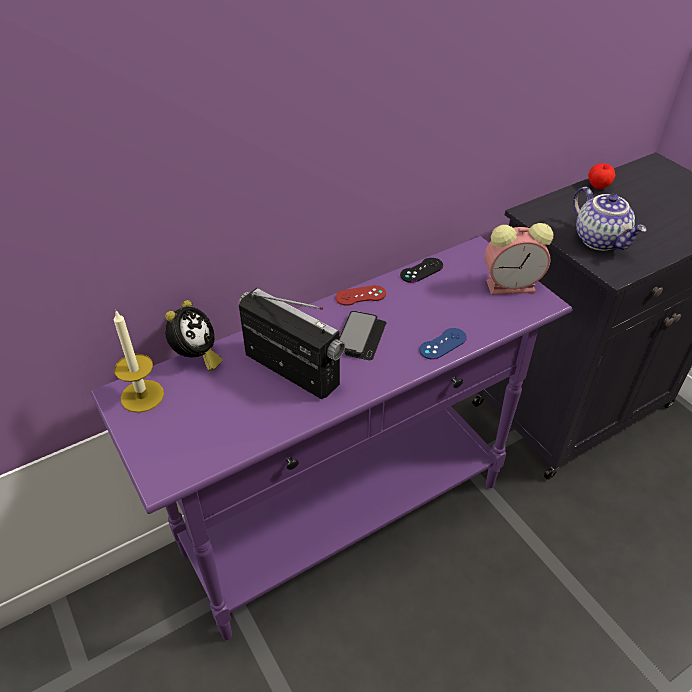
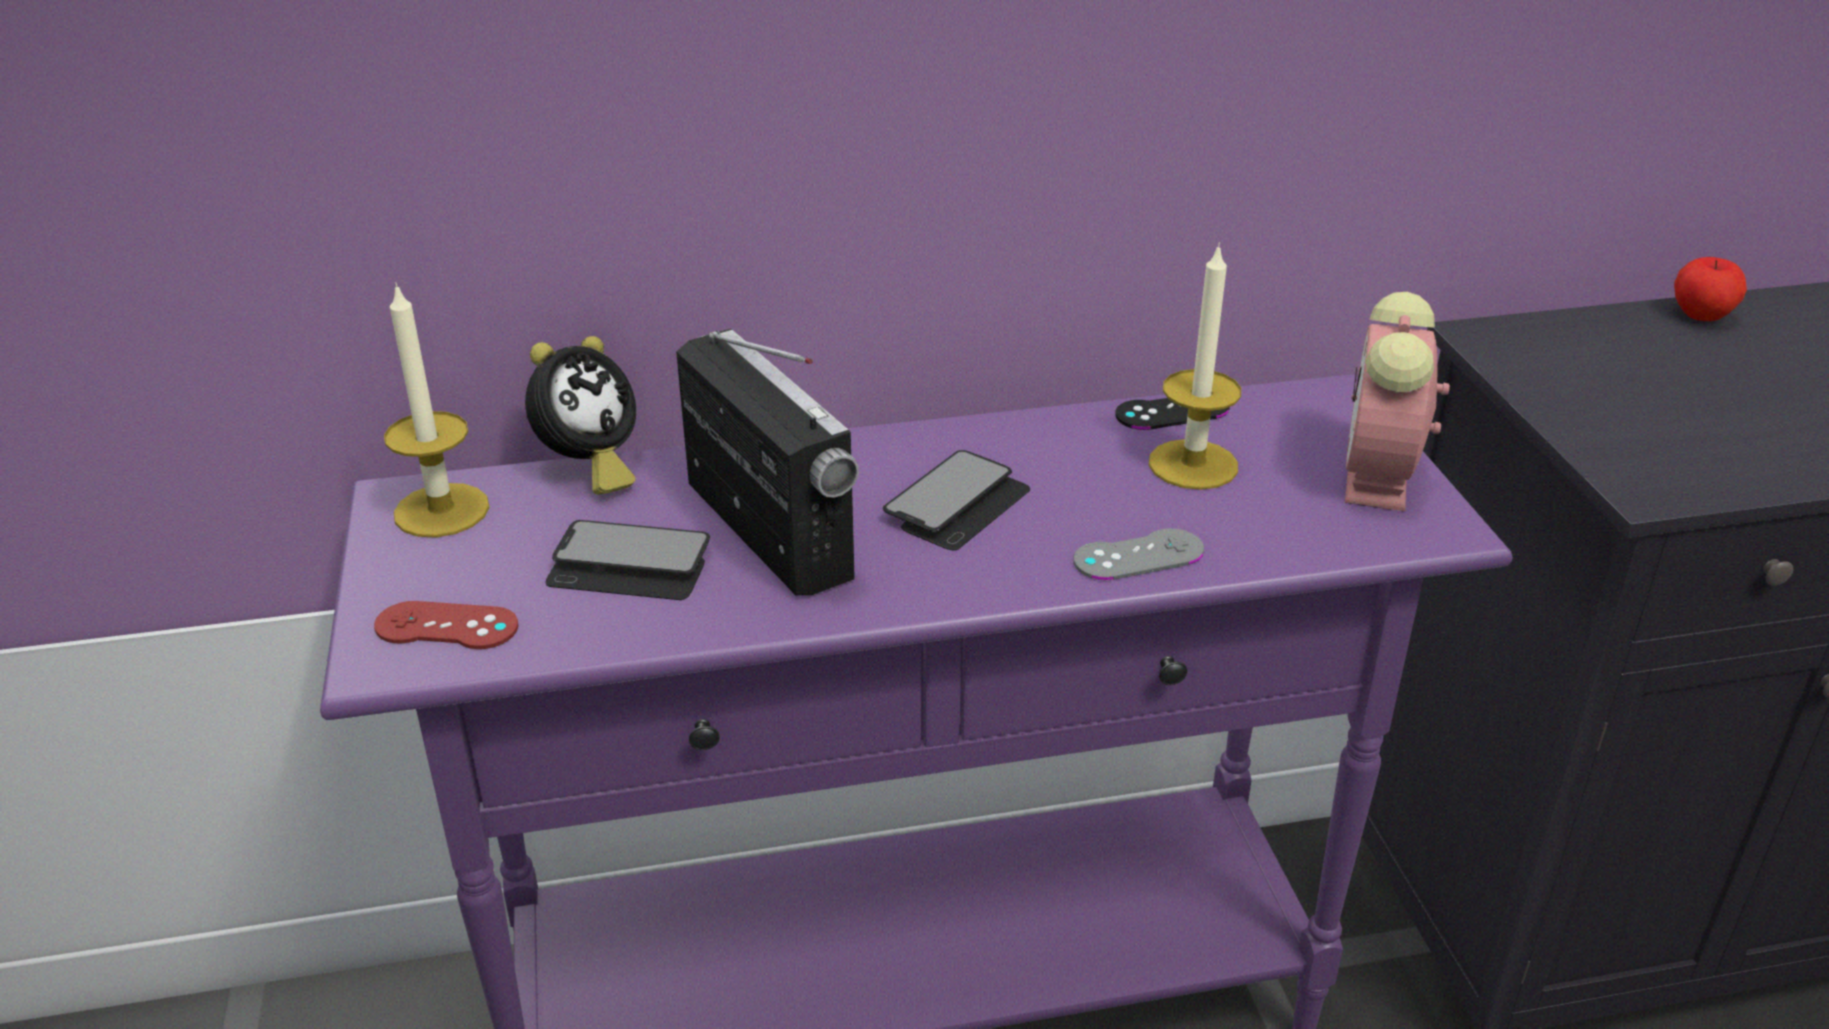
camera: 20 degrees right, 10 degrees down
(242, 402) = (629, 565): none -> phone
(360, 296) = (1003, 431): red game controller -> red game controller (446, 626)
(442, 295) = (1193, 464): none -> candle
(443, 344) = (1138, 555): blue game controller -> grey game controller
(512, 285) = (1378, 479): alarm clock -> alarm clock turned 90 degrees clockwise
(601, 240) = (1645, 419): teapot -> none

